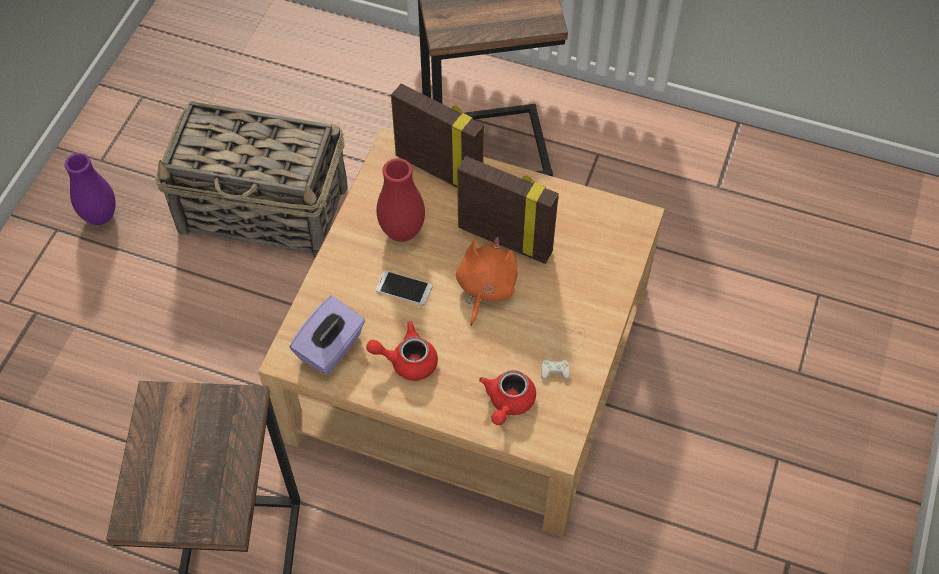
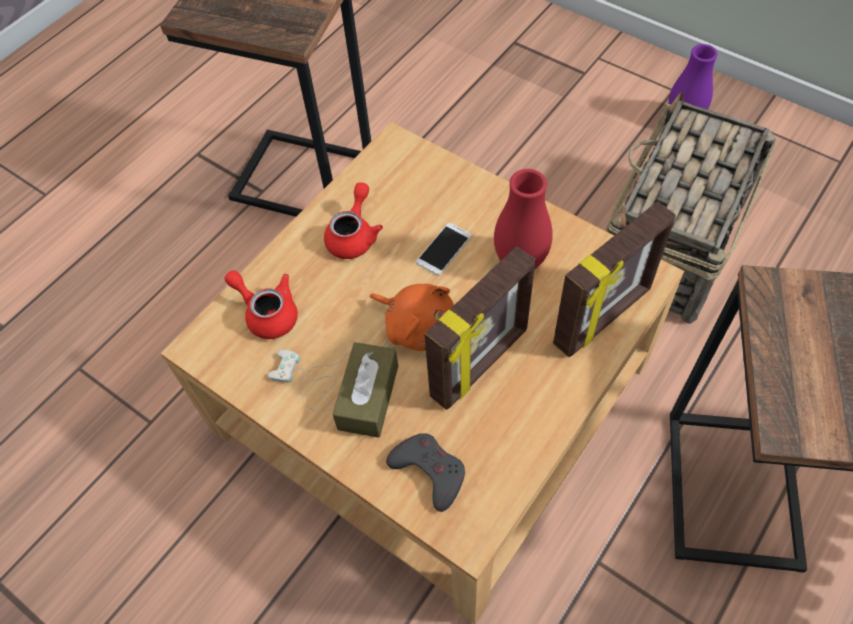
camera: 110 degrees right, 0 degrees up
(331, 348) = (393, 177): purple tissue box -> none
(559, 305) = (368, 397): none -> brown tissue box
(603, 251) = (429, 471): none -> grey game controller

